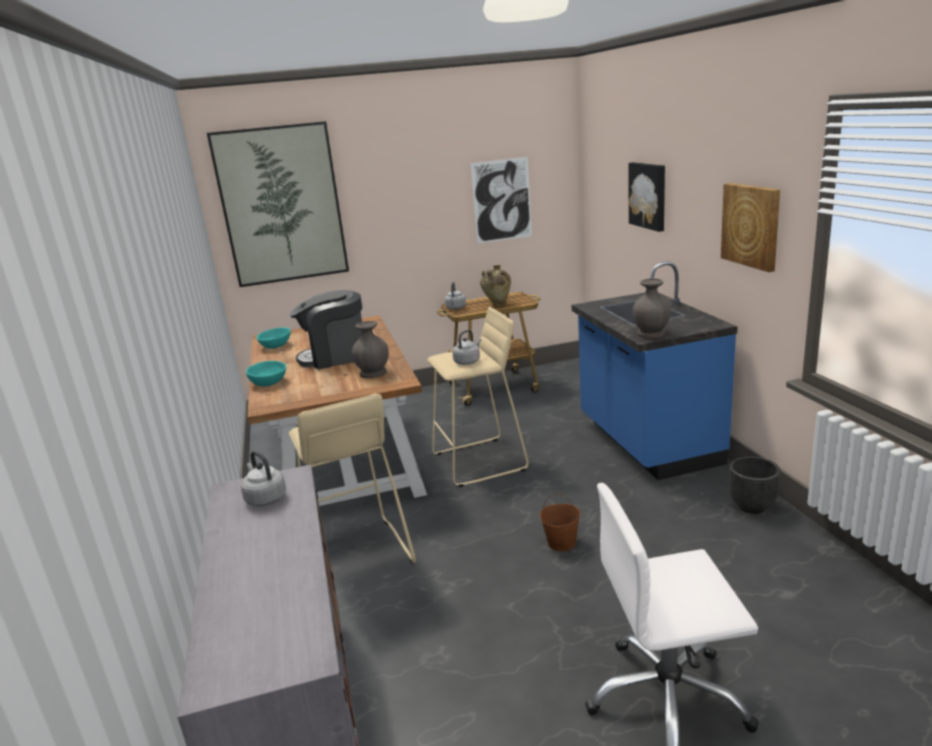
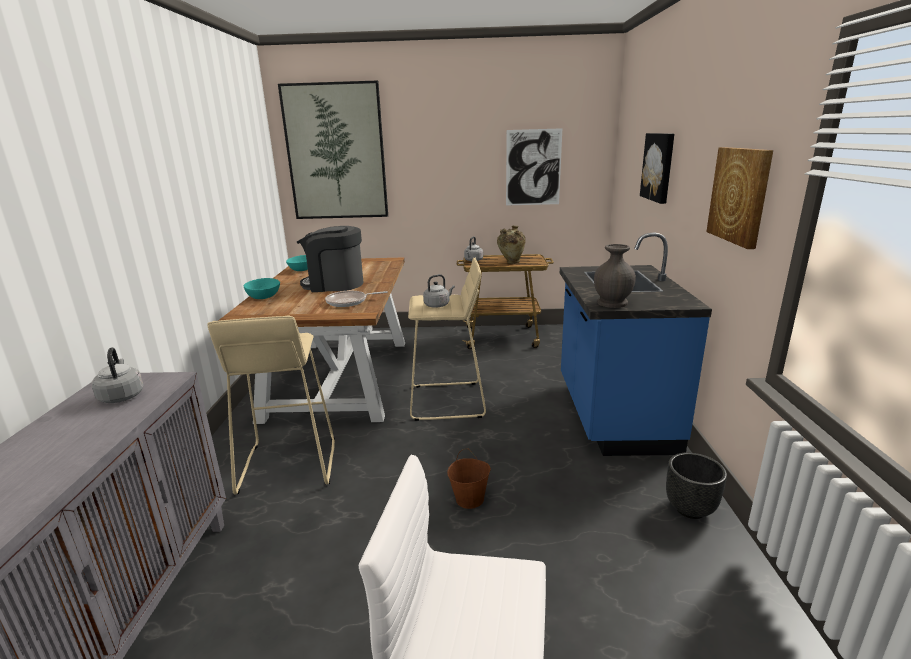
camera: 15 degrees right, 0 degrees up
(374, 373) = (349, 302): grey vase -> frying pan

